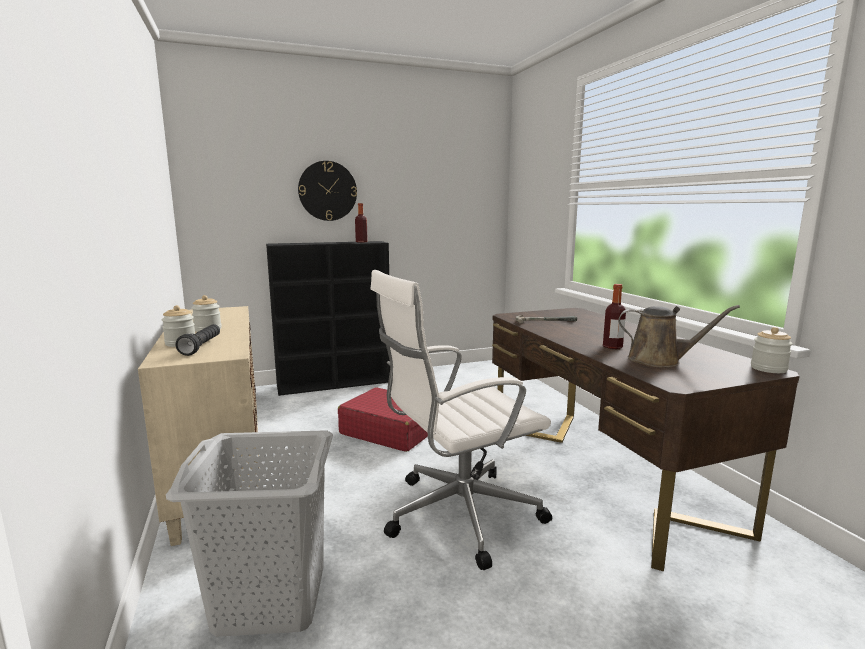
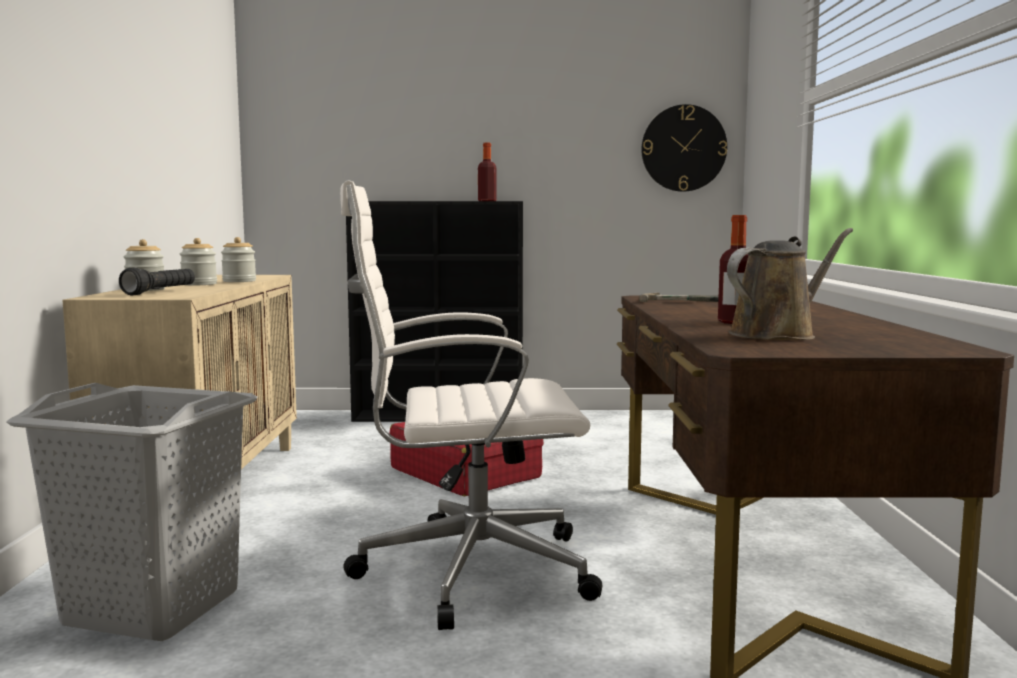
camera: 20 degrees right, 5 degrees down
(327, 191) = (445, 127): wall clock -> wall clock (683, 148)
(659, 360) = (778, 334): brown watering can -> brown watering can turned 75 degrees counterclockwise
(768, 369) = (962, 349): jar -> jar (239, 281)

